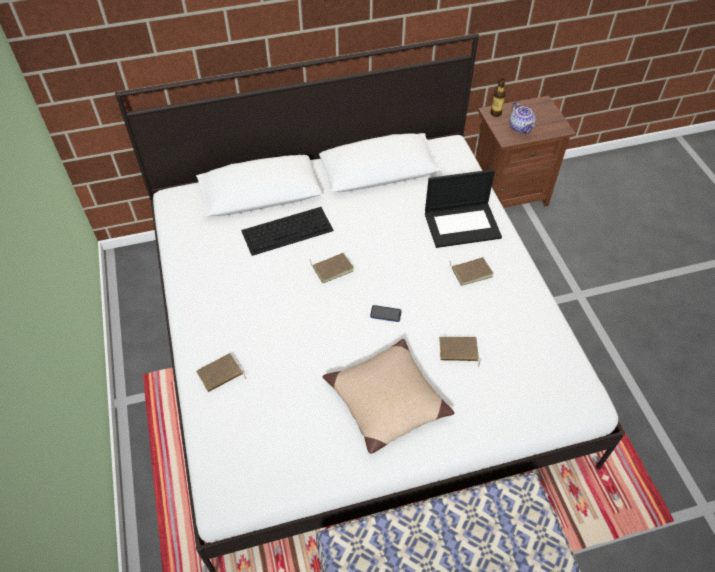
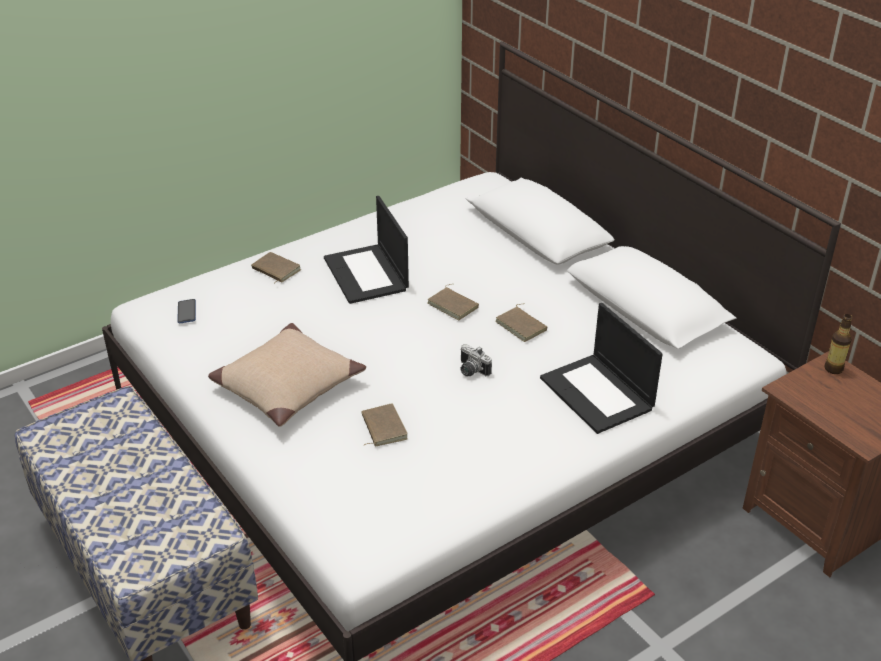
camera: 70 degrees right, 15 degrees down
(263, 311) = (367, 274): none -> laptop
(288, 230) = (492, 262): keyboard -> none
(385, 314) = (408, 358): phone -> phone (186, 312)
(413, 282) = (471, 371): none -> camera
(471, 271) = (518, 416): brown book -> brown book (522, 326)
(521, 128) = (824, 399): teapot -> none

